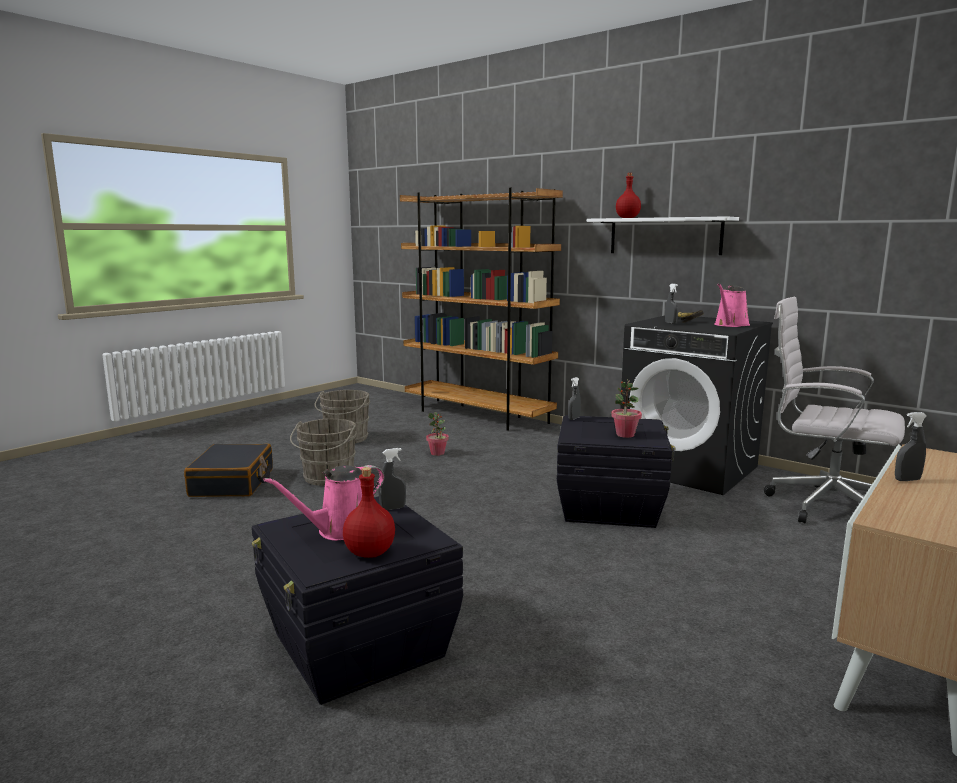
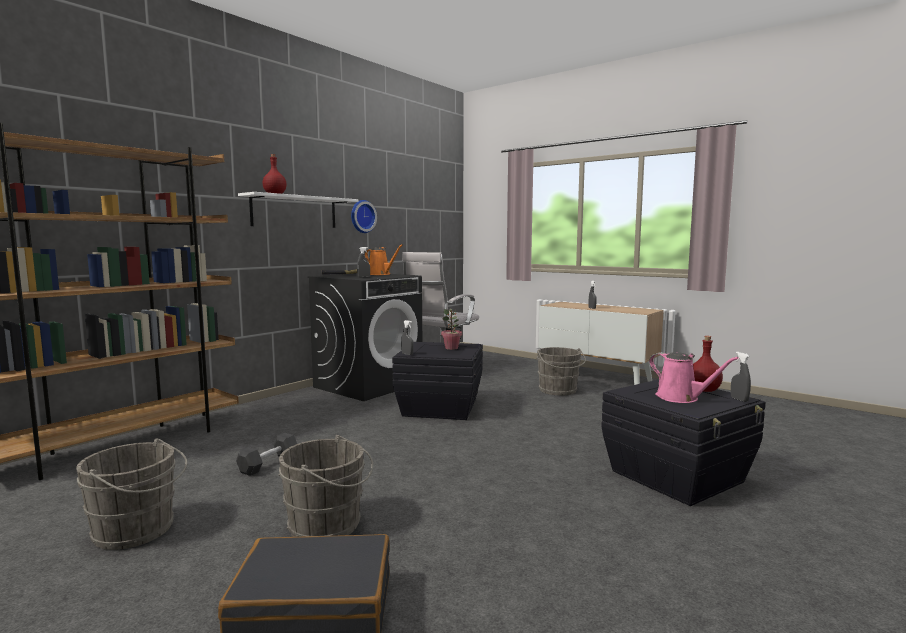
camera: 90 degrees left, 5 degrees down
(392, 508) = (633, 388): grey spray bottle -> grey spray bottle (739, 399)
(437, 453) = (268, 464): potted plant -> black dumbbell
(730, 325) = (380, 274): pink watering can -> orange watering can
(763, 600) = (558, 391): none -> grey bucket
(775, 238) = (362, 216): none -> wall clock

